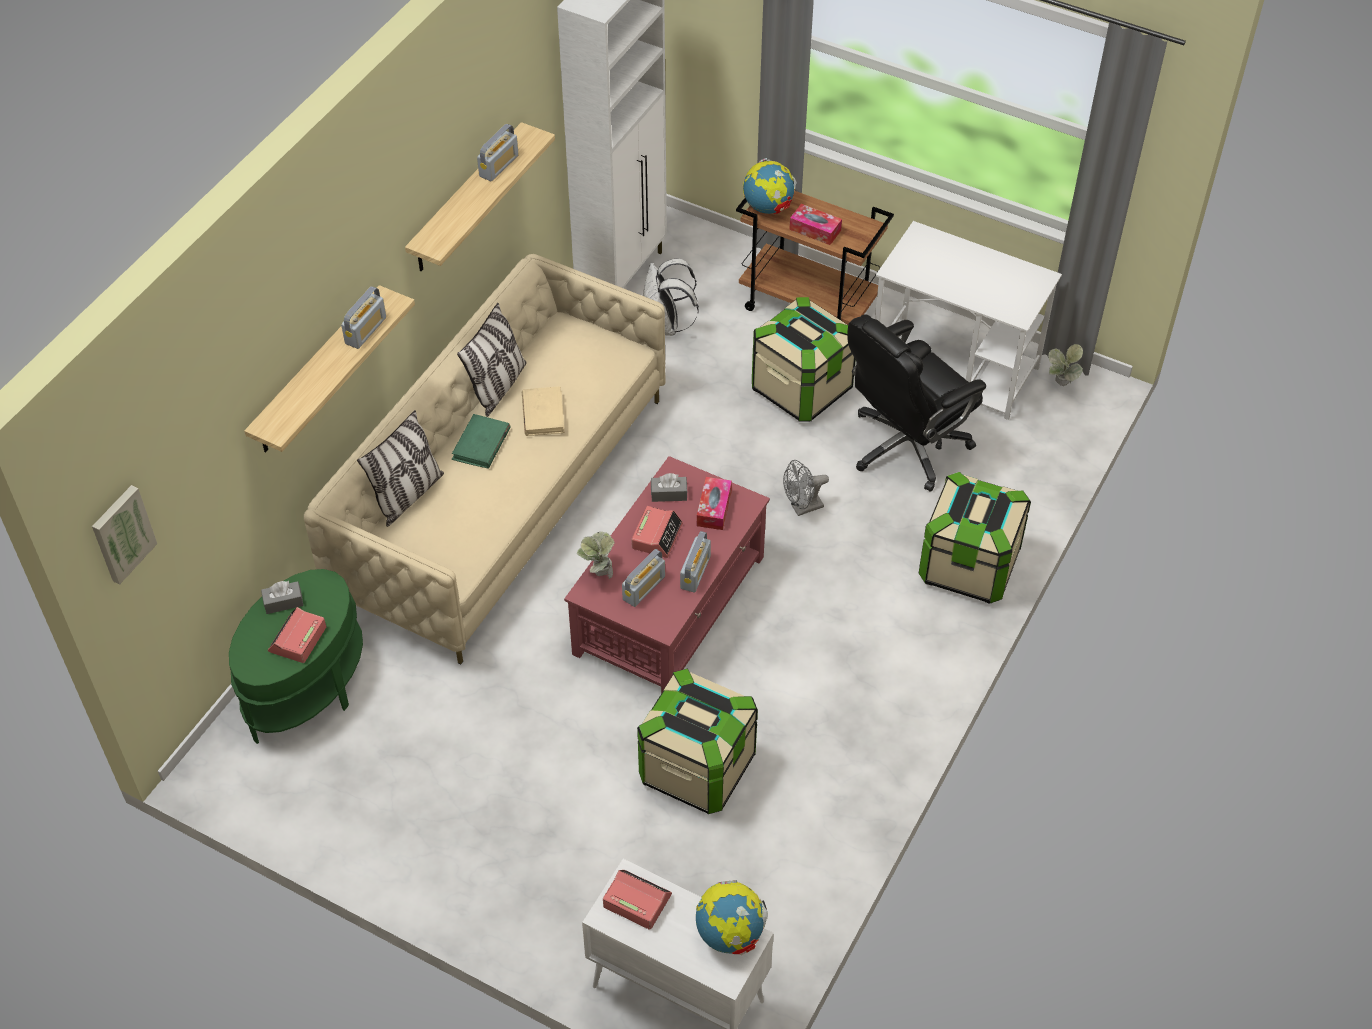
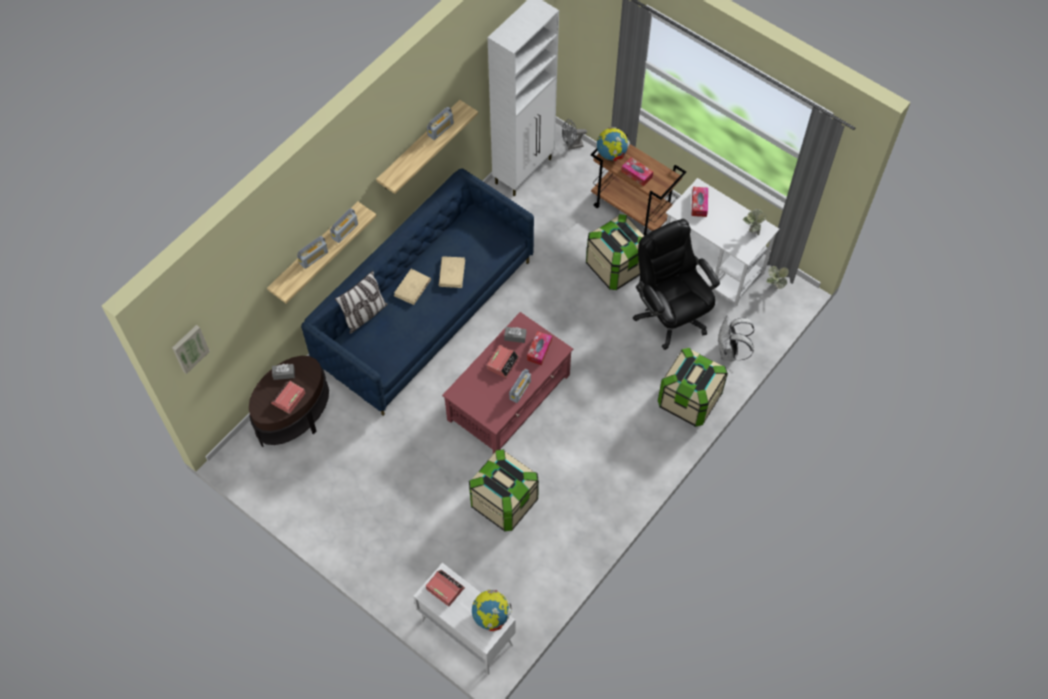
camera: 10 degrees right, 10 degrees up
(306, 688) = (294, 417): green side table -> brown side table
(481, 444) = (412, 288): green book -> beige book
(497, 387) = (428, 251): pillow -> none
(502, 496) = (425, 312): beige sofa -> blue sofa
(599, 574) = (464, 382): potted plant -> potted plant (751, 232)
(644, 588) = (488, 395): radio -> radio (314, 257)
(666, 326) = (543, 211): white backpack -> white backpack (729, 352)
(802, 508) = (599, 346): grey fan -> grey fan (572, 145)
(906, 446) = (670, 314): black office chair -> black office chair turned 90 degrees clockwise
(926, 256) = (699, 204): none -> tissue box

